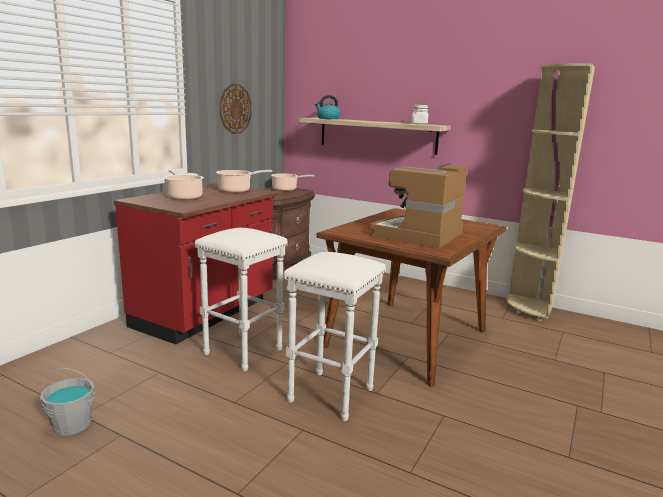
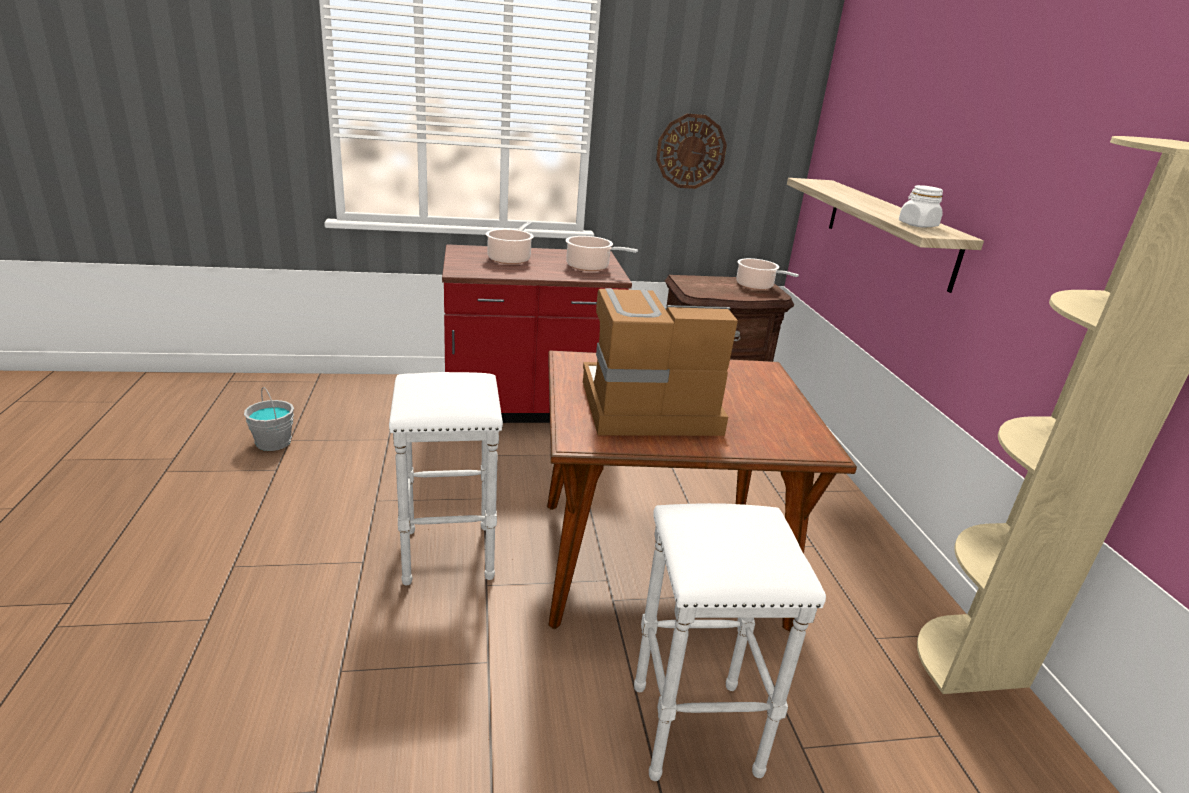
camera: 50 degrees right, 10 degrees up
(243, 352) = (475, 463): white stool -> white stool (693, 730)
(327, 118) = (827, 186): kettle -> none

